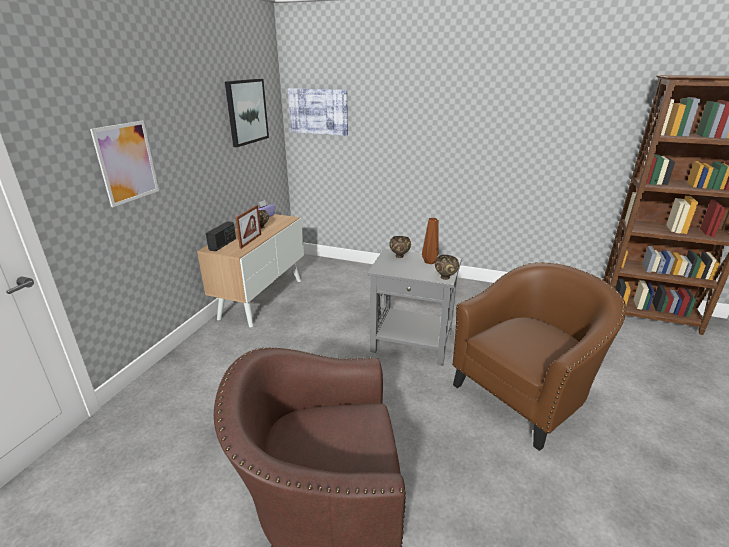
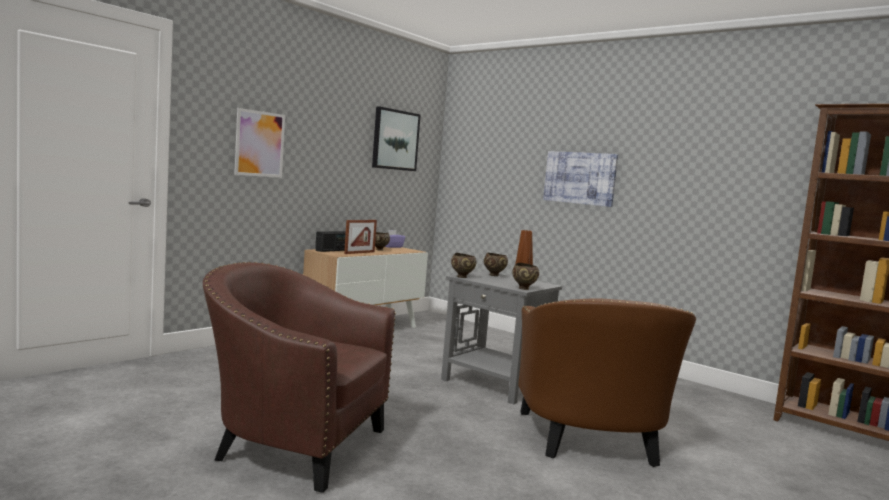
camera: 20 degrees right, 20 degrees down
(318, 111) = (473, 153): picture -> picture (580, 178)
(382, 271) = (462, 277): none -> brown bowl
(524, 395) = (591, 442): brown armchair -> brown armchair turned 105 degrees clockwise

